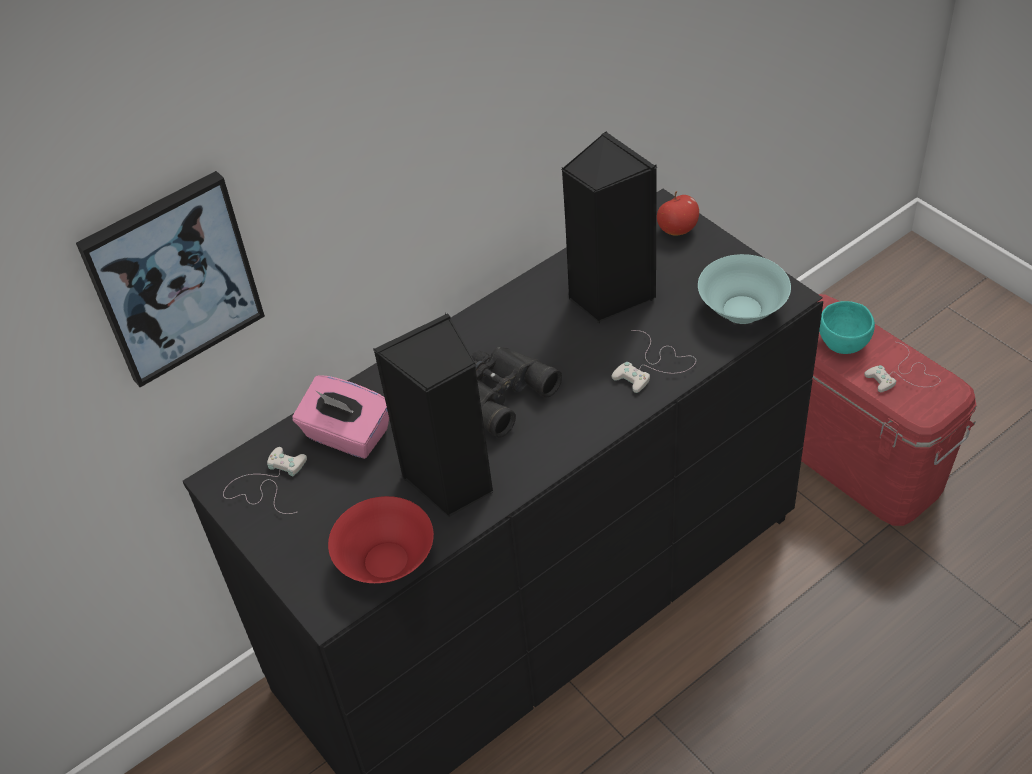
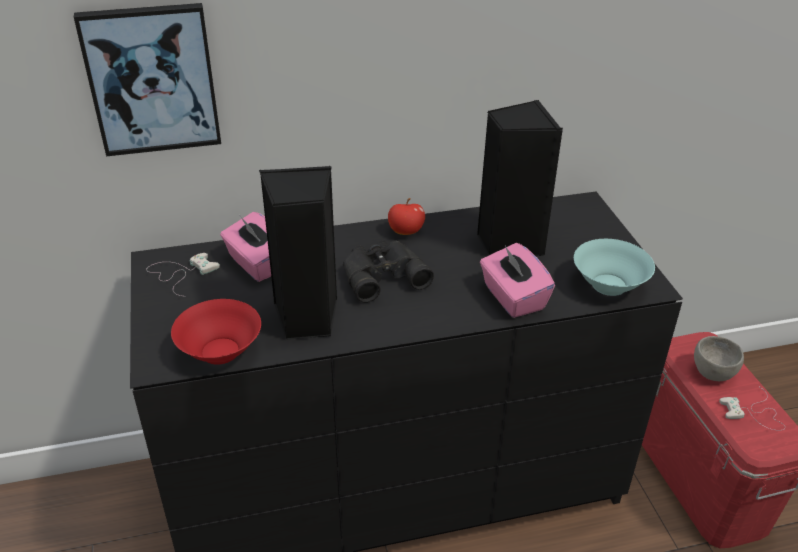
camera: 20 degrees right, 10 degrees down
(654, 366) = (512, 297): white game controller -> pink tissue box
(677, 230) = (590, 219): apple -> apple (406, 232)
(844, 343) = (714, 372): turquoise bowl -> grey bowl

